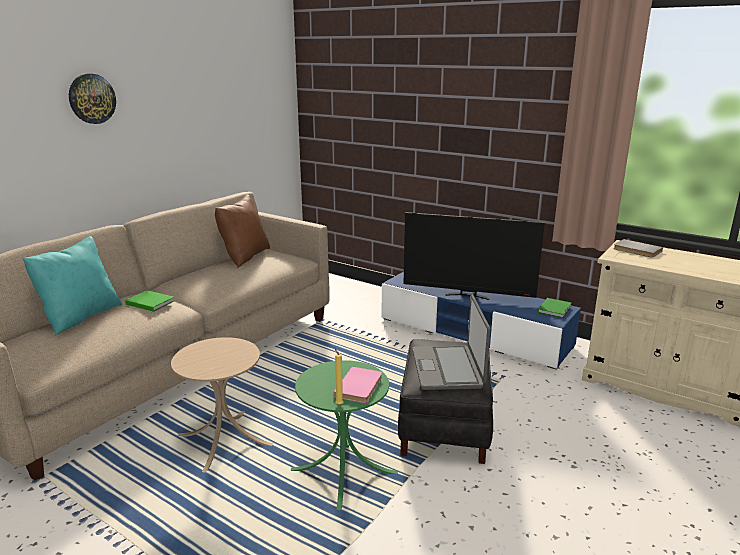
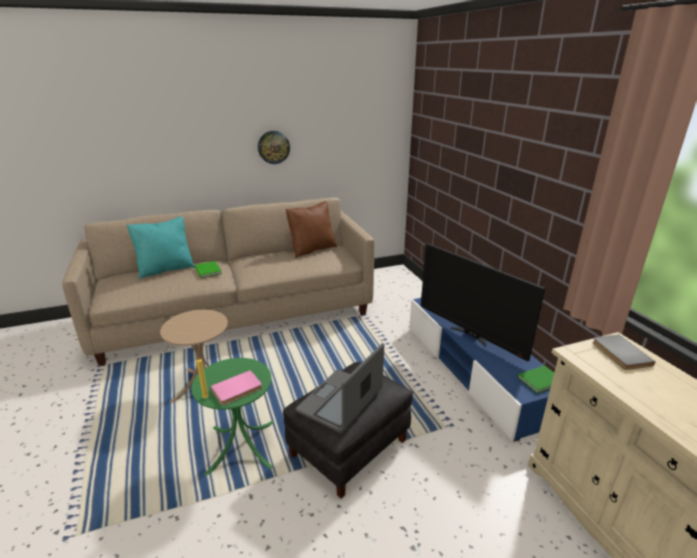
camera: 35 degrees right, 5 degrees up
(92, 98) = (213, 117): wall clock -> wall clock (273, 147)

